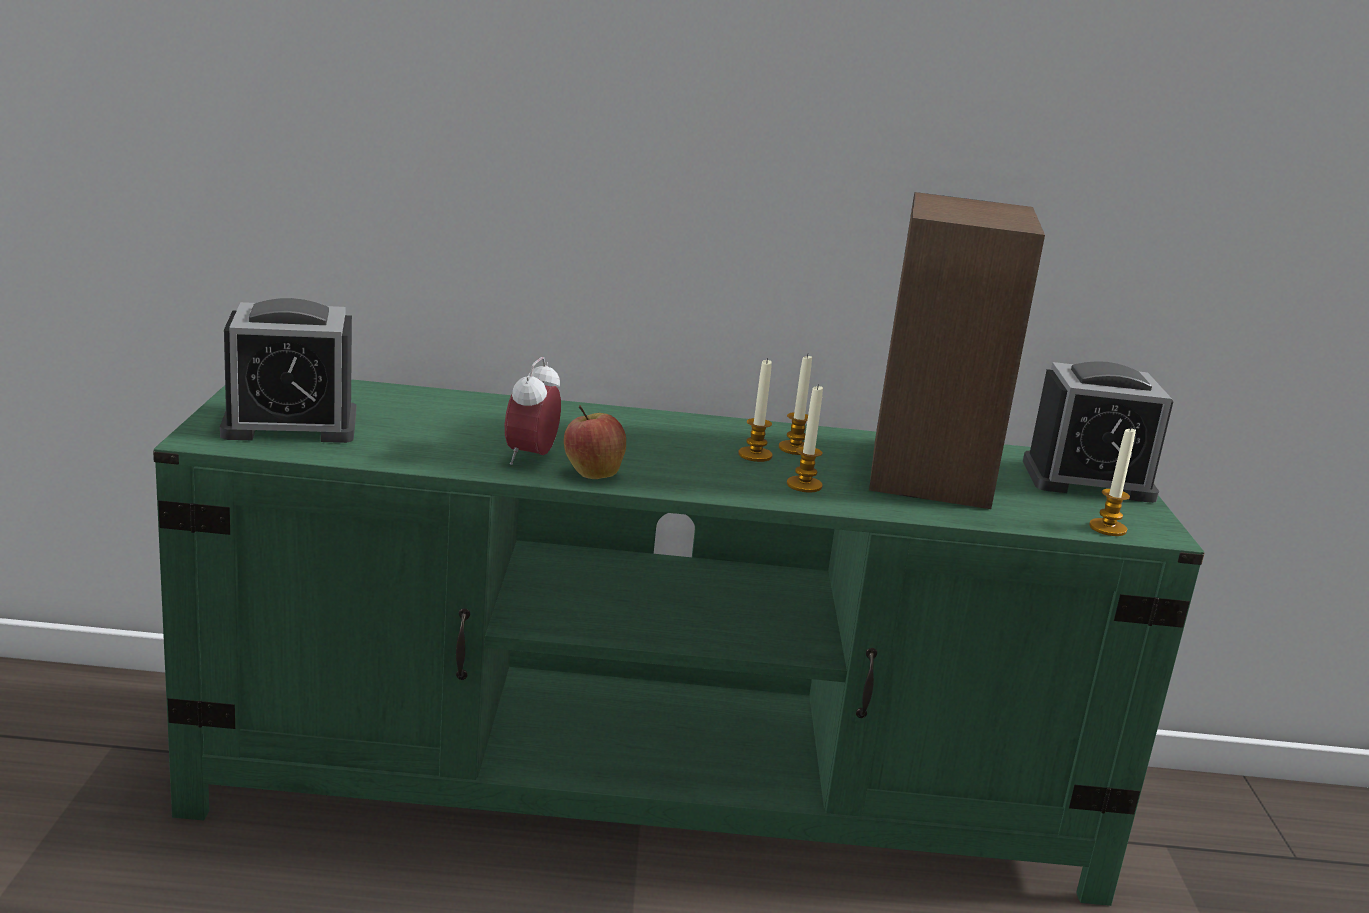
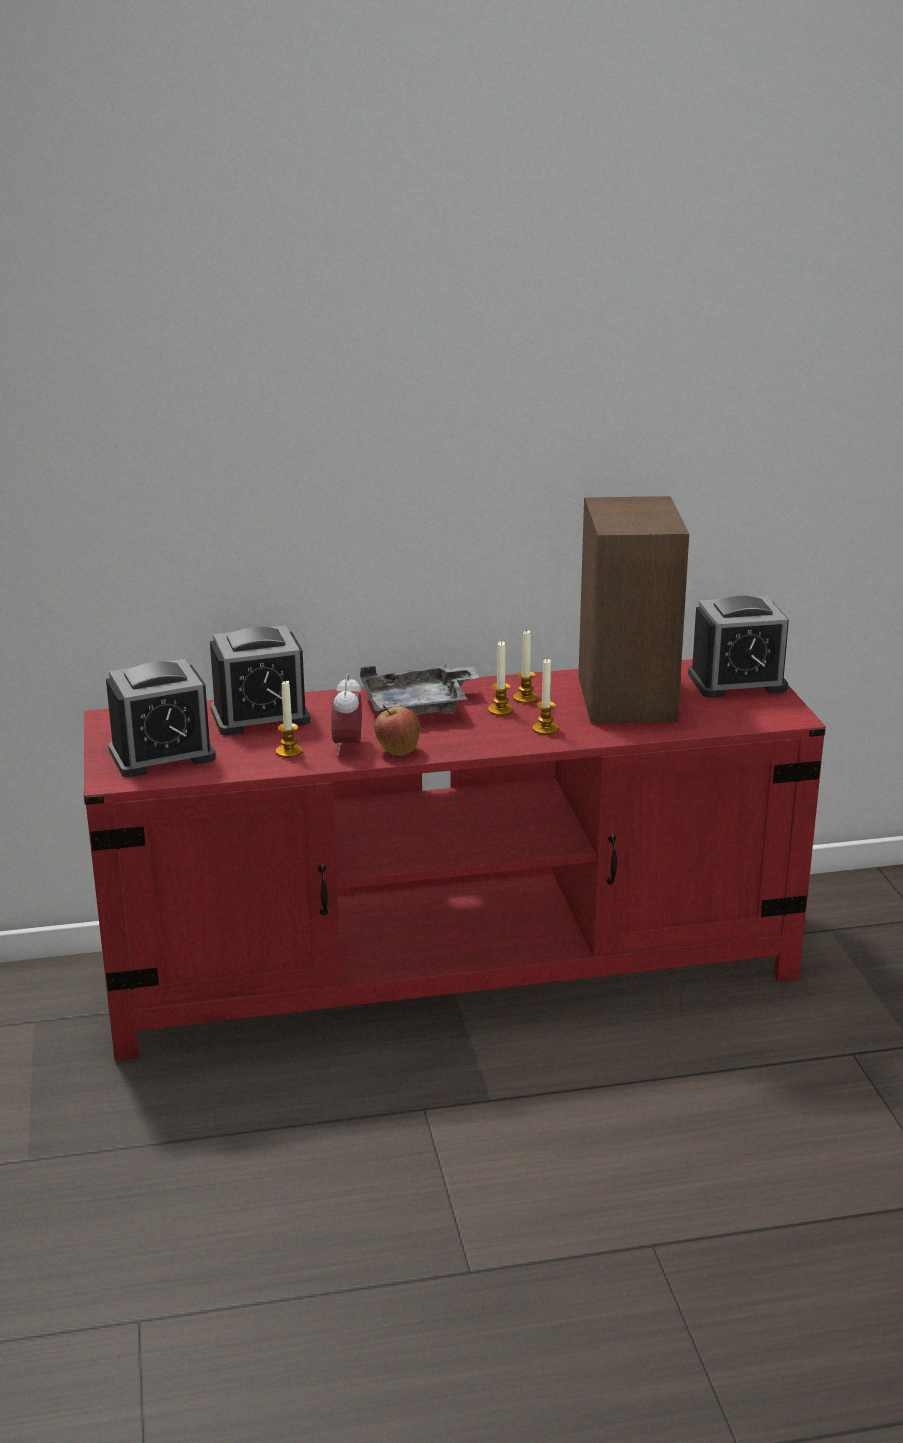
camera: 10 degrees left, 5 degrees up
(445, 409) = (260, 716): none -> alarm clock
(650, 434) = (418, 707): none -> grey tray
(653, 791) = (454, 969): green tv stand -> red tv stand
(1107, 528) = (759, 721): candle -> candle (289, 752)

